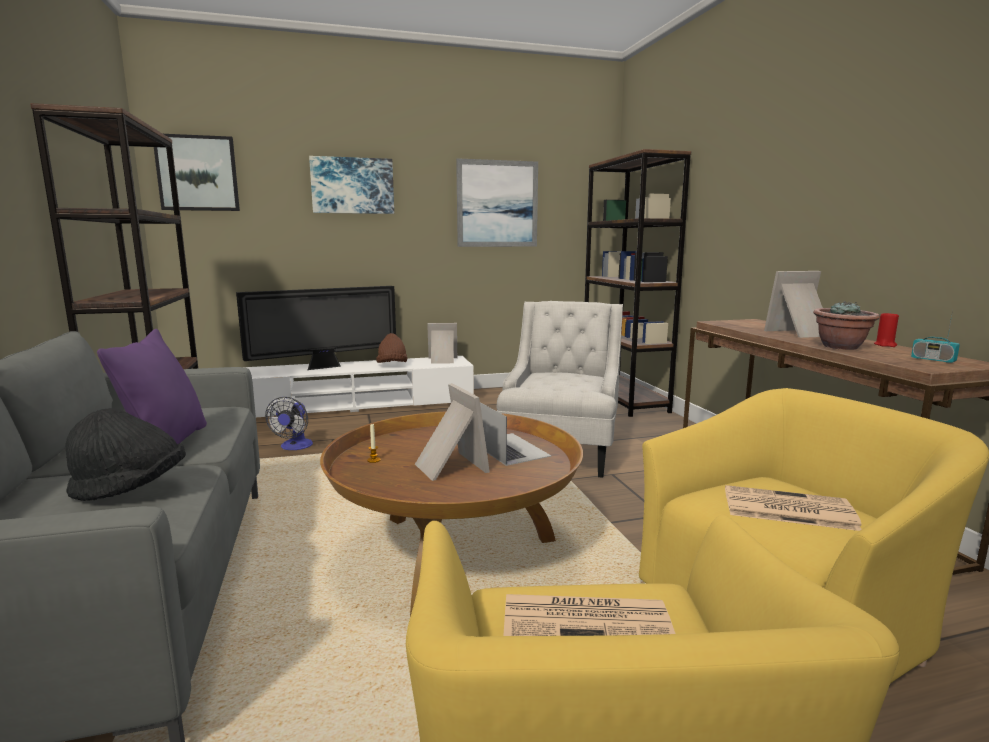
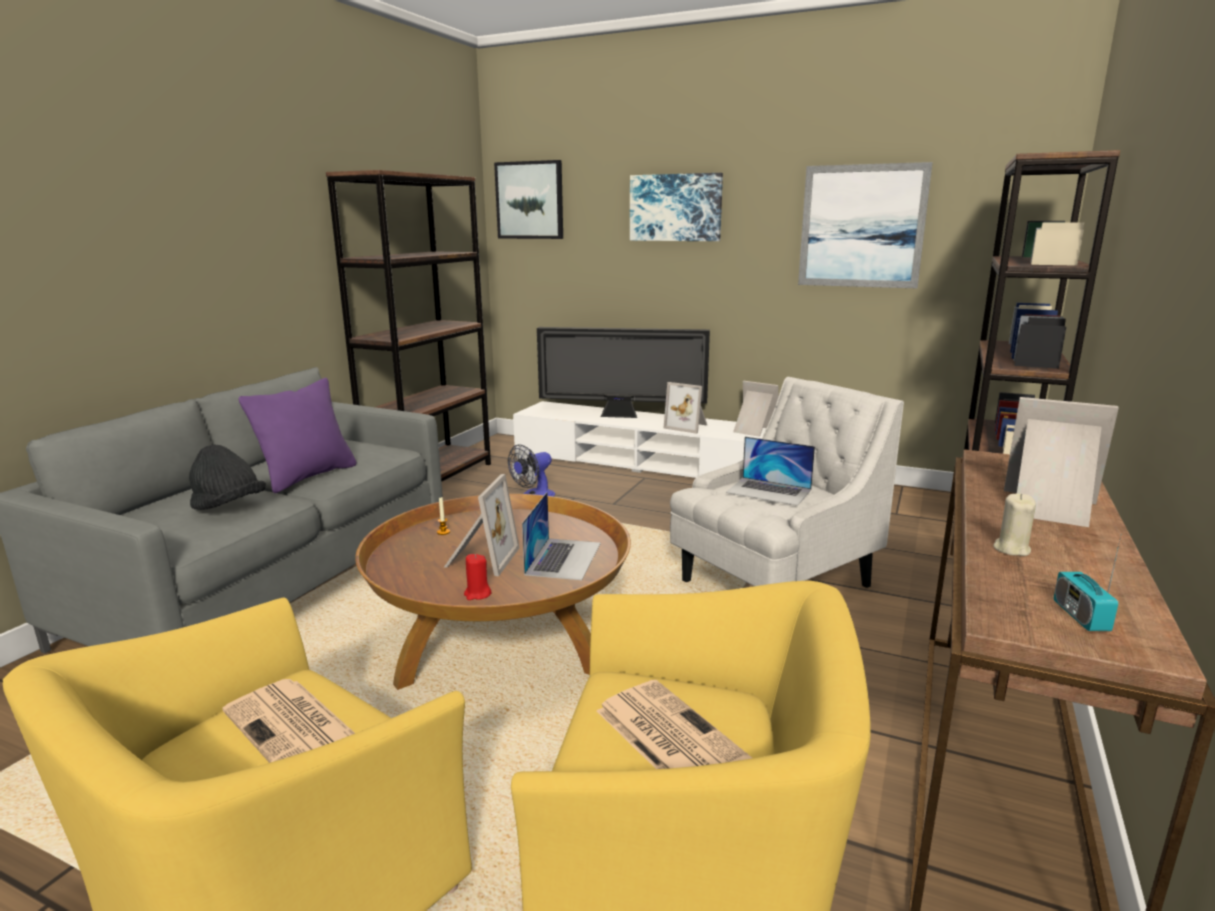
camera: 40 degrees right, 5 degrees up
(392, 365) = (687, 426): brown hat -> picture frame
(563, 379) = (769, 491): none -> laptop
(841, 347) = (1011, 549): potted plant -> beige candle
(885, 345) = (1117, 567): red candle -> red candle (477, 594)

